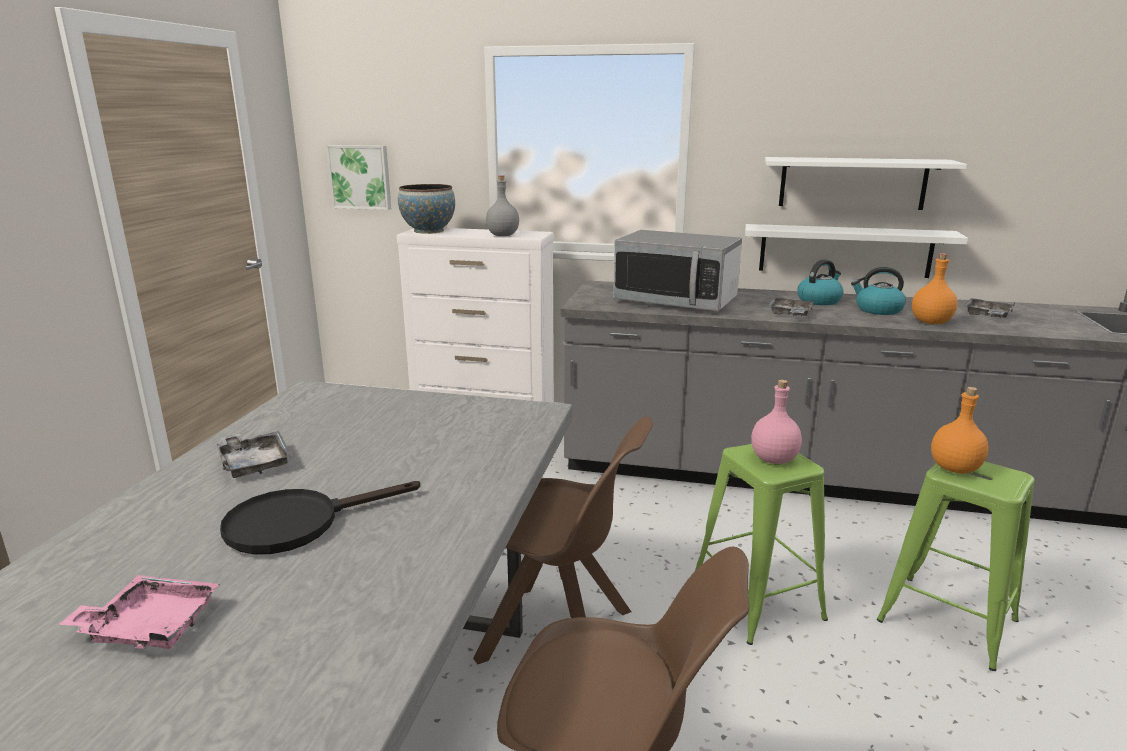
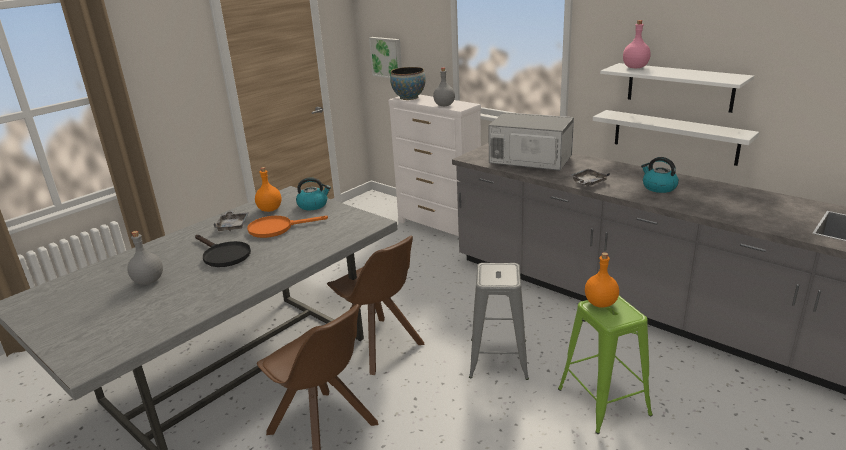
camera: 30 degrees right, 5 degrees up
(150, 626) = (148, 281): pink tray -> grey bottle
(298, 523) = (223, 255): black frying pan -> black frying pan turned 135 degrees counterclockwise
(361, 451) = (277, 228): none -> orange frying pan
(676, 301) = (530, 162): microwave -> microwave turned 150 degrees clockwise
(755, 600) = (498, 358): green stool -> grey stool
(773, 460) = (498, 274): pink bottle -> pink bottle (635, 67)
(819, 300) = (629, 174): kettle -> kettle (313, 205)
(930, 322) = (679, 203): orange bottle -> orange bottle (270, 209)
(987, 316) = (737, 204): grey tray -> none

